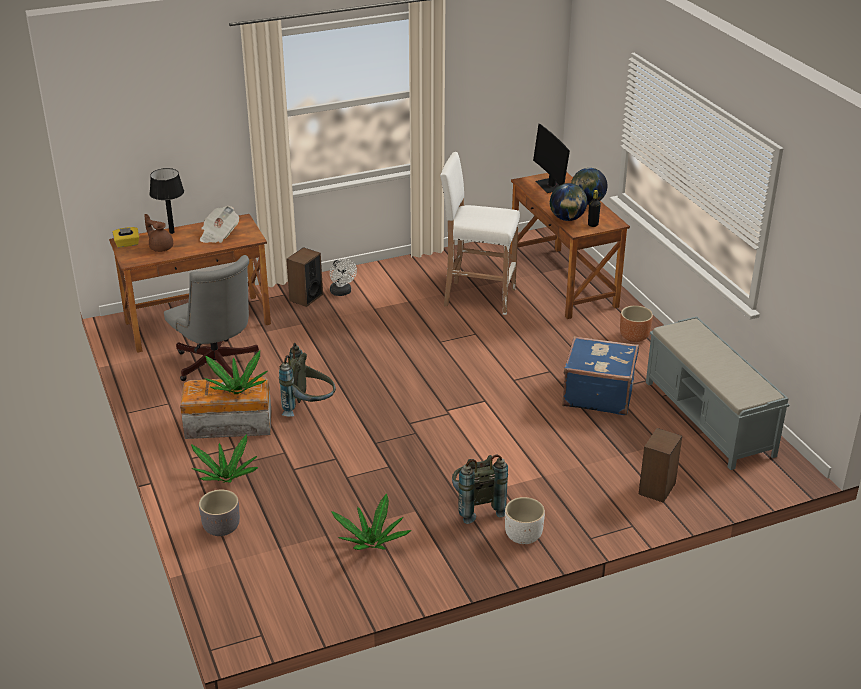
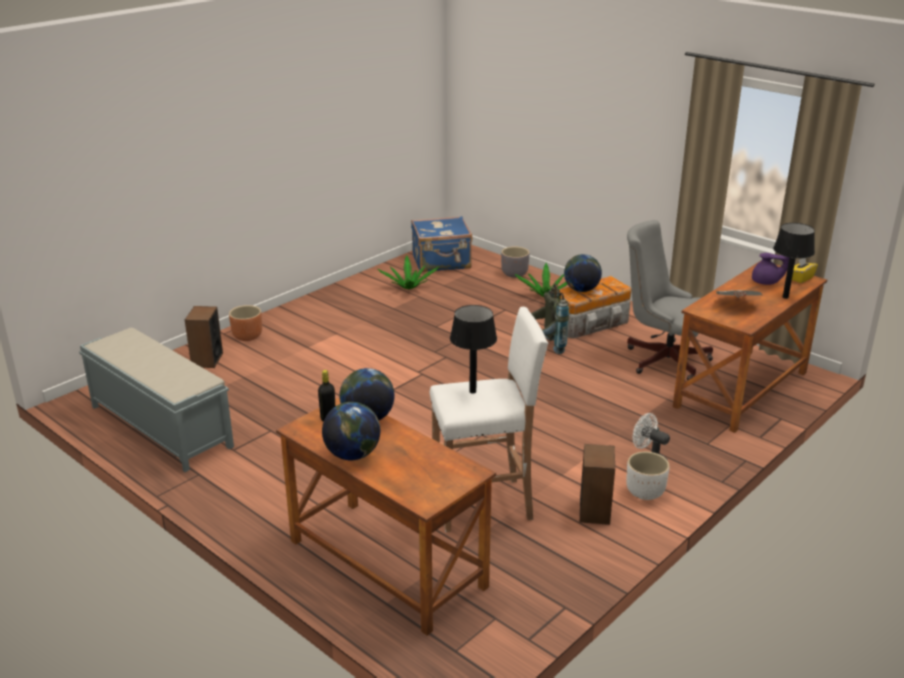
camera: 155 degrees right, 5 degrees down
(160, 247) = (766, 282): brown teapot -> purple teapot
(237, 390) = (581, 290): potted plant -> globe
(306, 297) = (679, 446): speaker -> speaker (595, 511)
(476, 506) = (350, 319): grey backpack -> none
(486, 220) = (473, 391): none -> black table lamp
(524, 536) = (305, 311): white planter -> white planter (644, 492)
(551, 186) = (425, 474): monitor -> none
(597, 394) = (283, 422): blue suitcase -> blue suitcase (442, 262)
(634, 337) = (259, 500): brown planter -> brown planter (247, 336)

